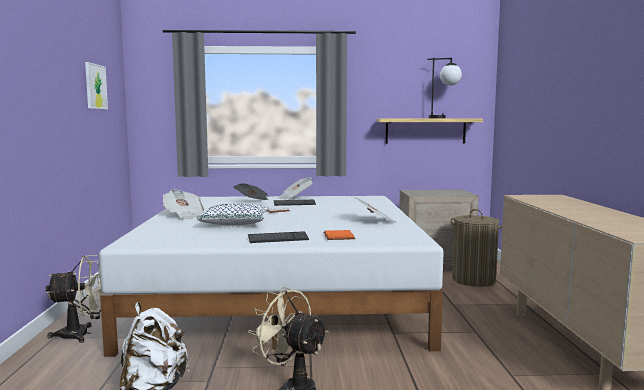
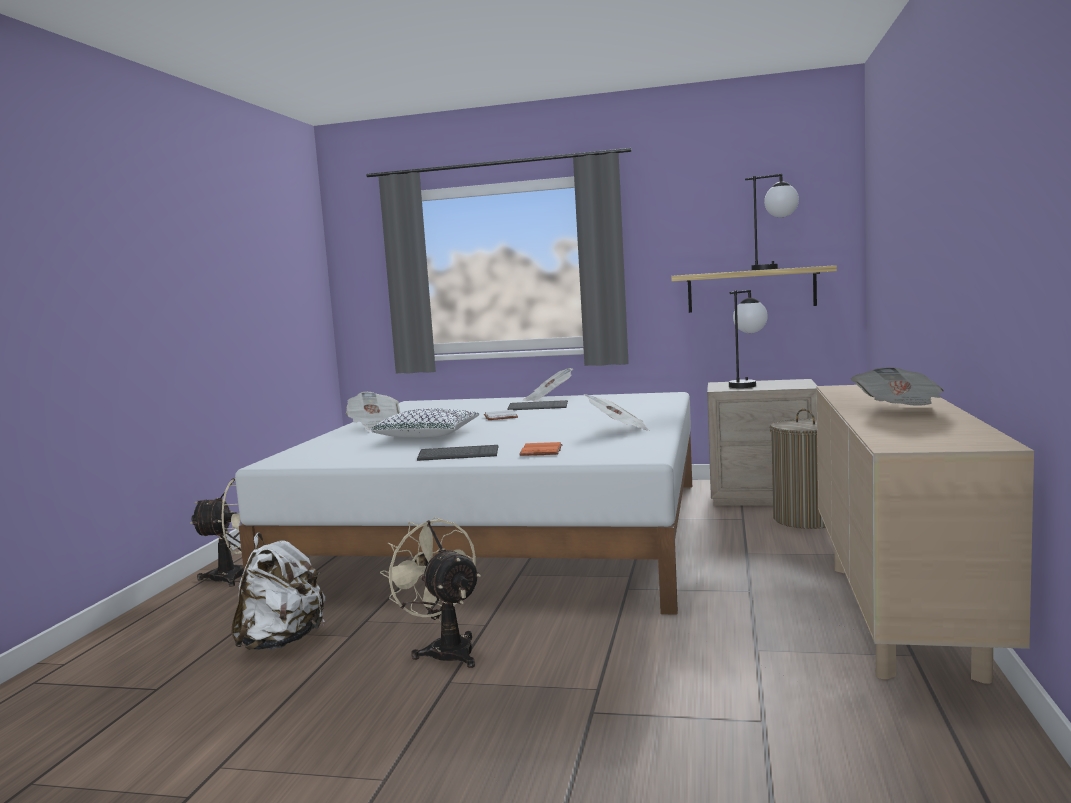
camera: 15 degrees right, 0 degrees up
(95, 86) = (273, 260): picture -> none
(253, 202) = (484, 406): newspaper -> newspaper (899, 411)
(429, 192) = (747, 384): none -> table lamp

